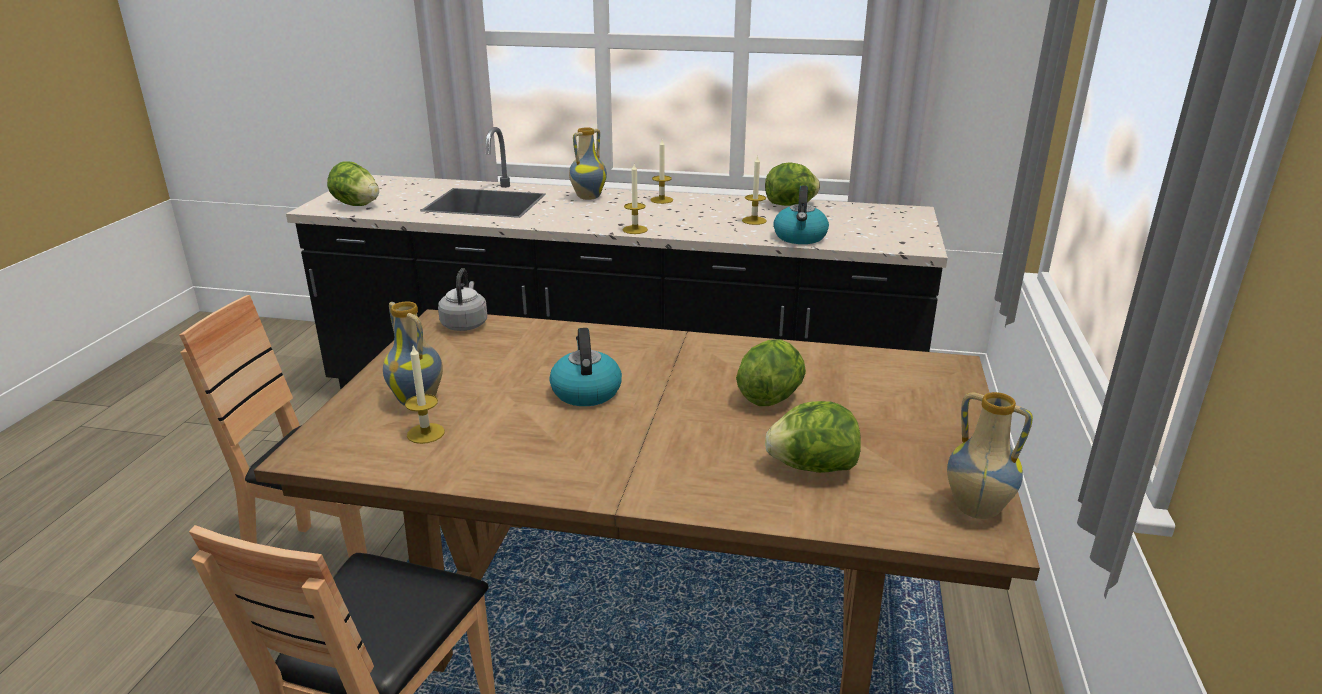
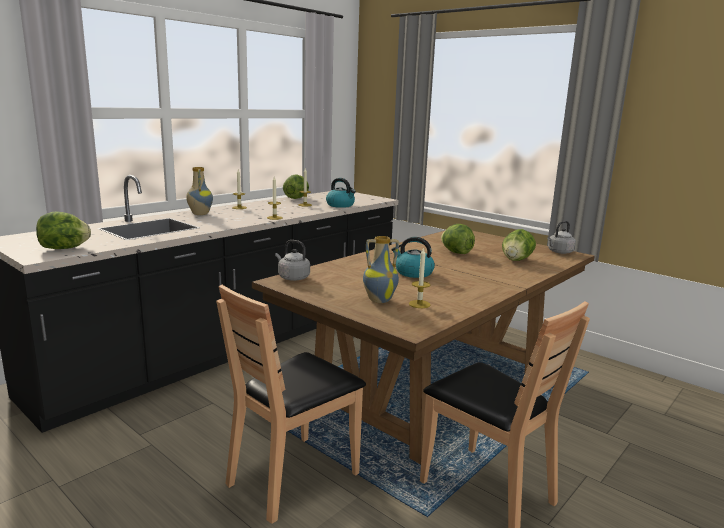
camera: 60 degrees left, 10 degrees down
(975, 510) = (559, 252): vase -> grey kettle

